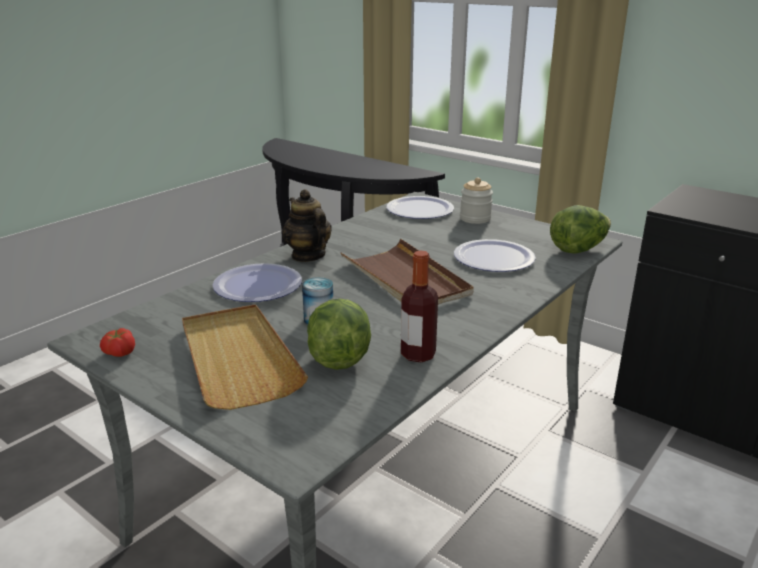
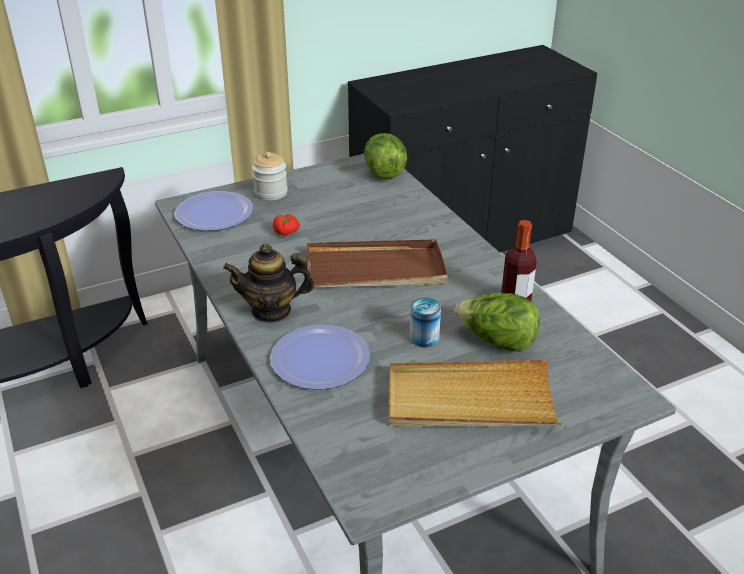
camera: 65 degrees left, 10 degrees up
(119, 353) = (414, 480): tomato -> tomato (285, 232)
(494, 258) = (368, 213): plate -> none

